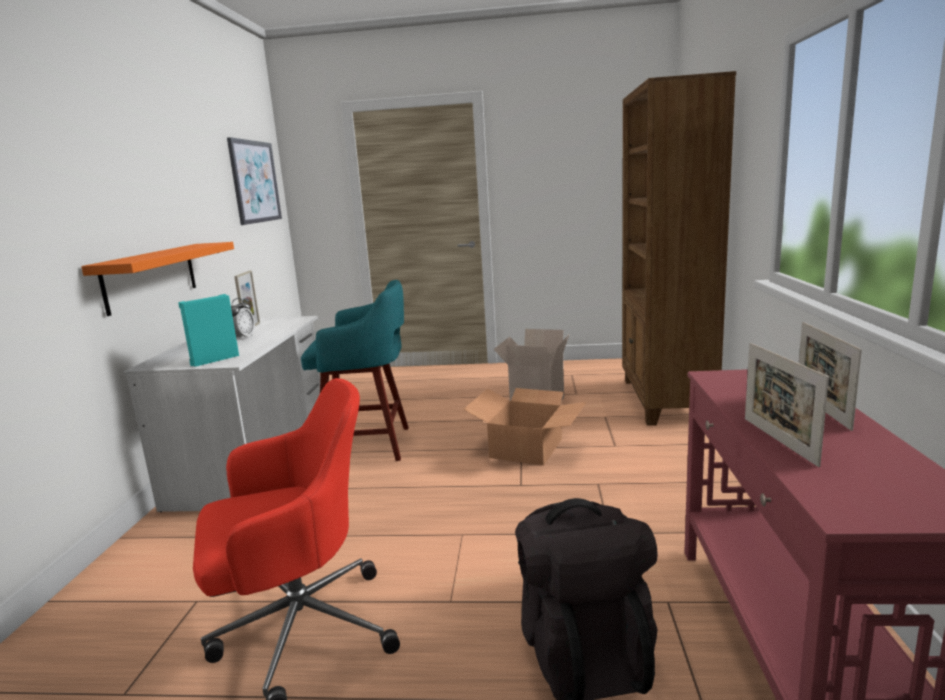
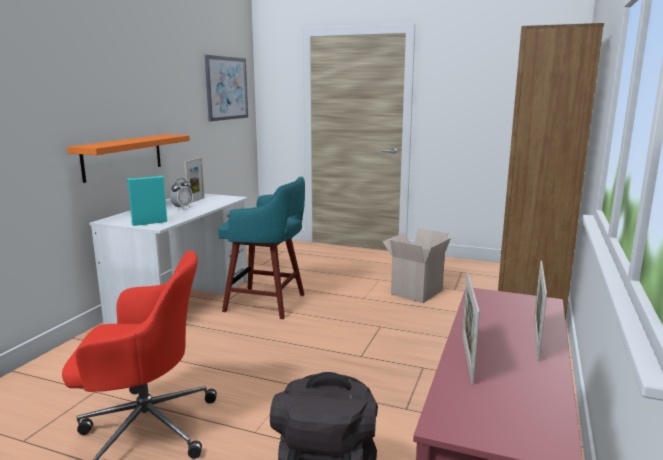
camera: 15 degrees right, 0 degrees up
(527, 448) = (384, 327): cardboard box -> none

